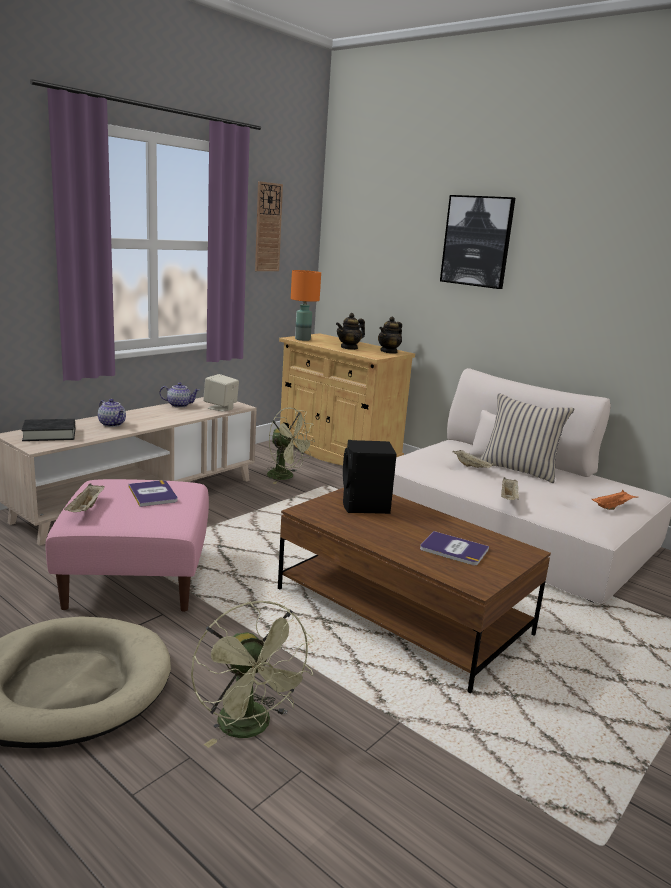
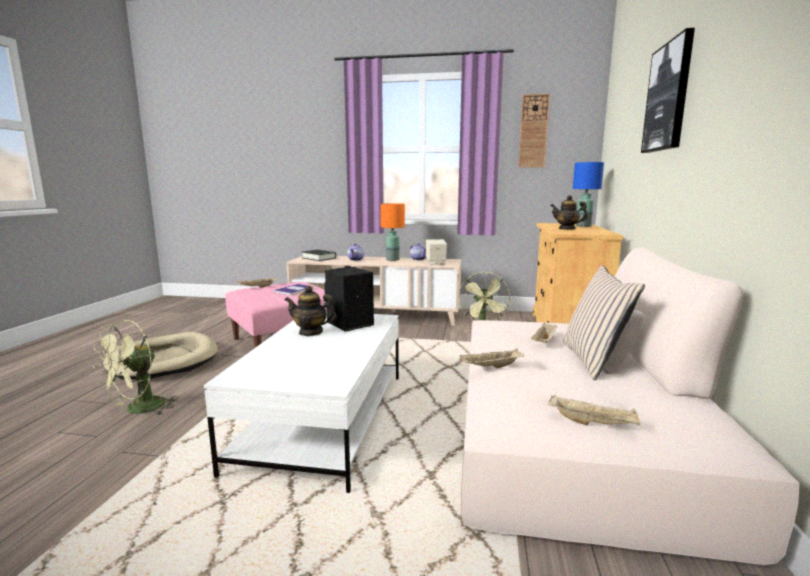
camera: 60 degrees right, 5 degrees down
(302, 339) = (550, 224): orange table lamp -> orange table lamp (392, 259)
(338, 340) = (583, 226): none -> blue table lamp
(389, 351) = (596, 232): teapot -> teapot (311, 332)
(402, 612) = (325, 419): brown coffee table -> white coffee table
(453, 549) = (299, 359): book -> none
(612, 507) = (593, 423): orange tray -> beige tray

